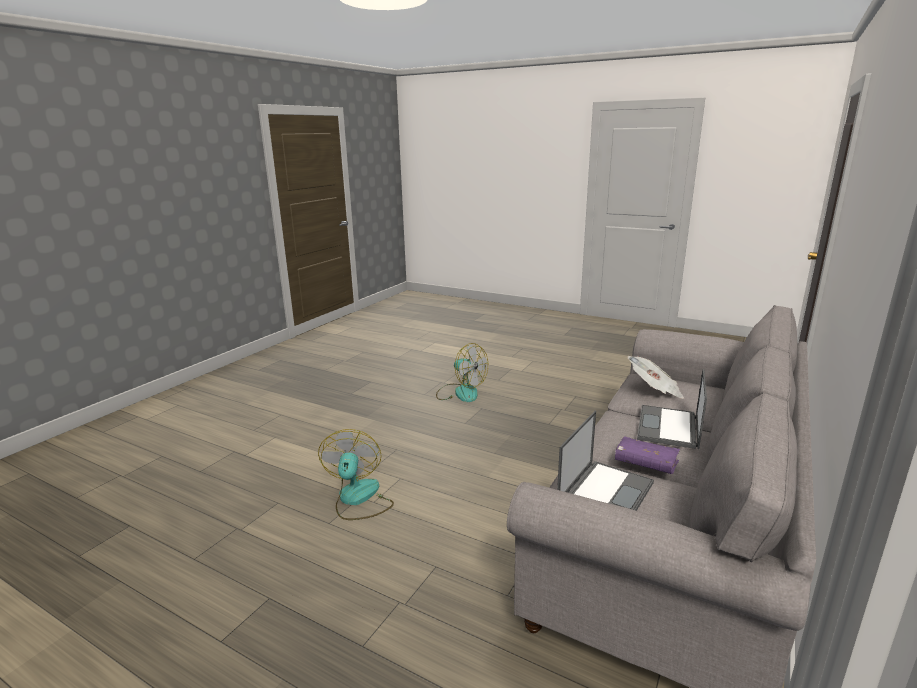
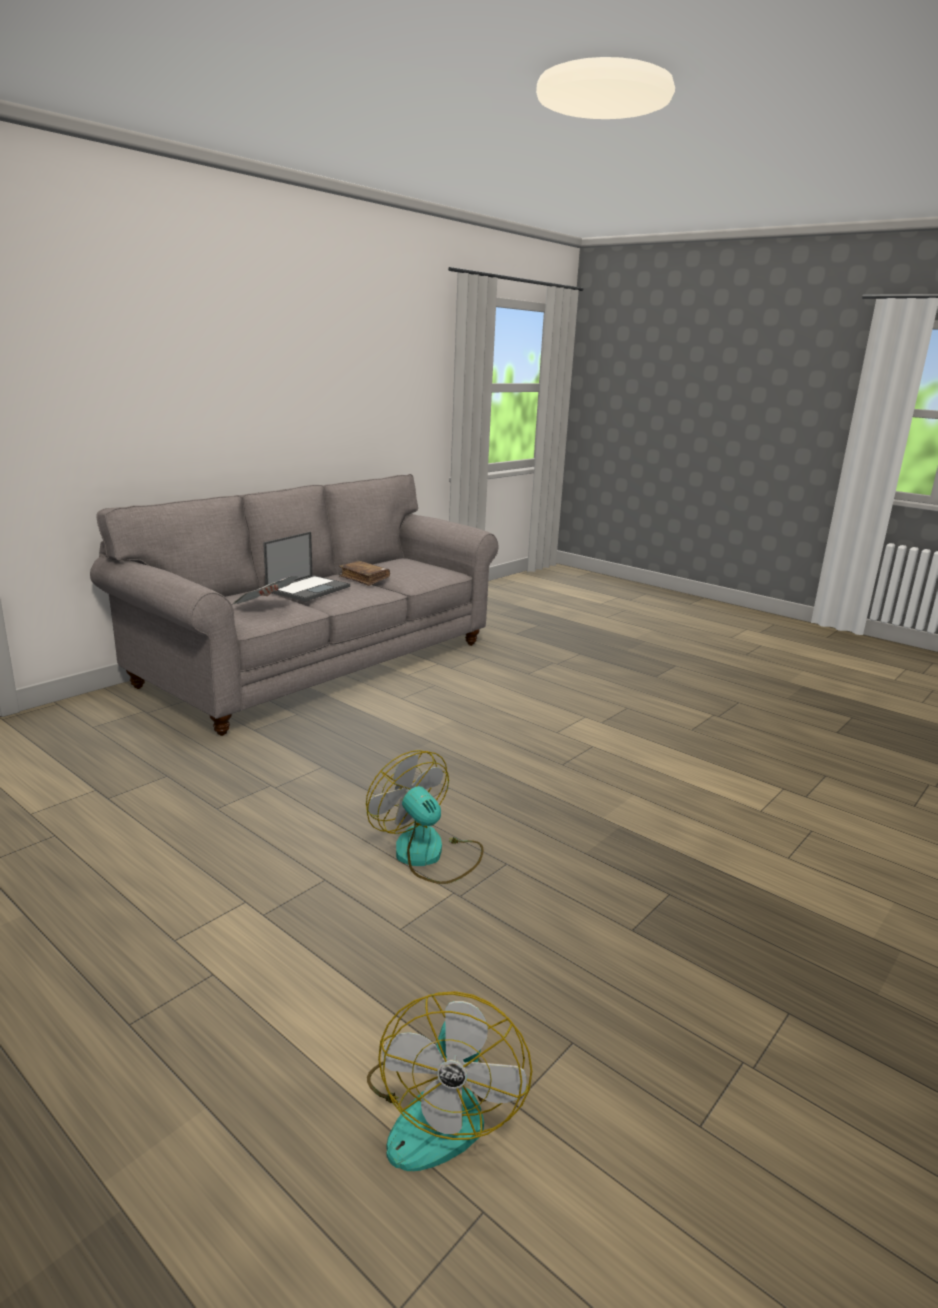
camera: 170 degrees left, 0 degrees up
(358, 499) = (602, 720): fan -> fan (441, 1108)
(605, 492) = (416, 570): laptop -> none
(645, 463) = (364, 578): purple book -> brown book

